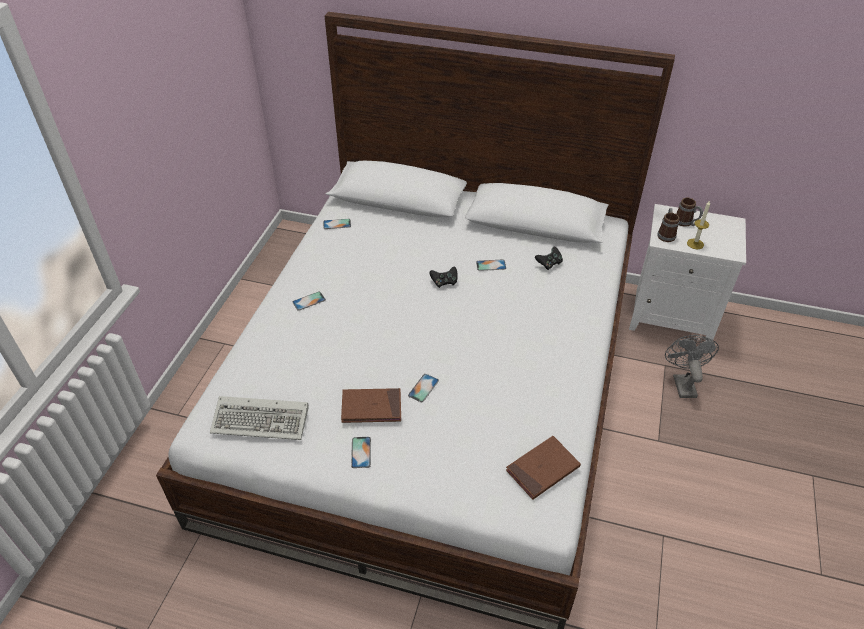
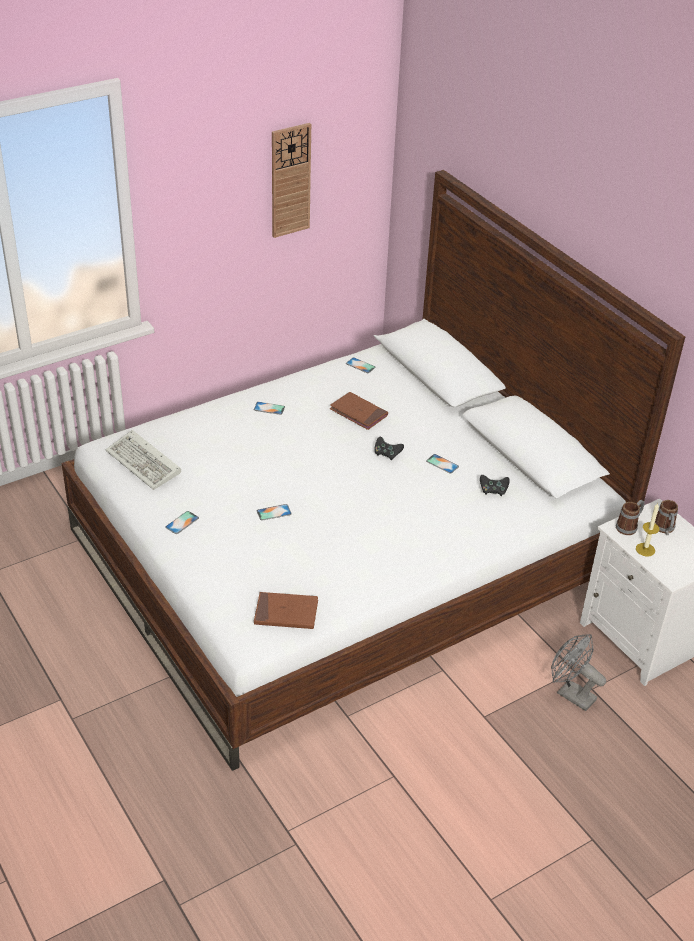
camera: 40 degrees right, 5 degrees down
(188, 78) = (290, 180): none -> wall clock
(371, 407) = (222, 501): brown book -> brown book (358, 413)
(682, 383) = (570, 694): grey fan -> grey fan turned 90 degrees counterclockwise

